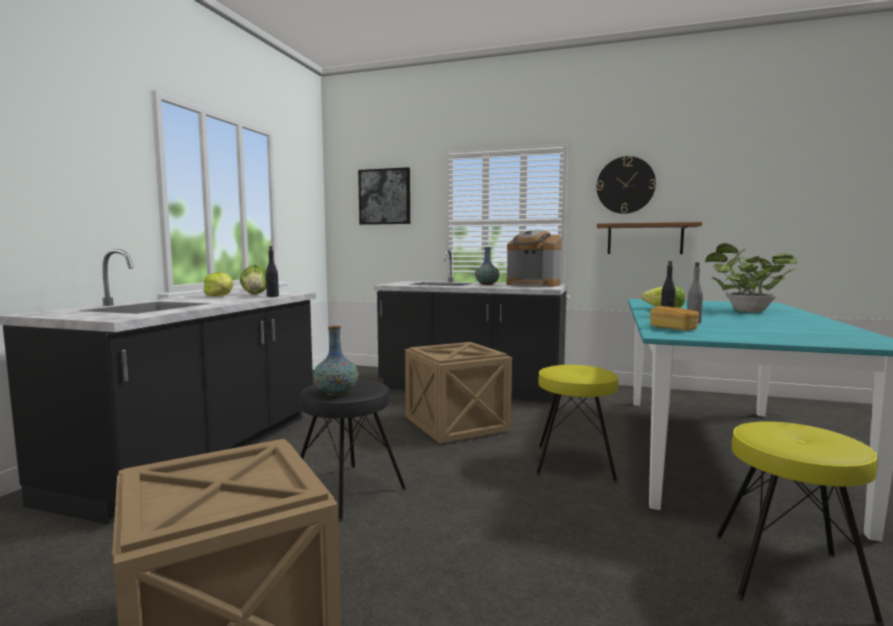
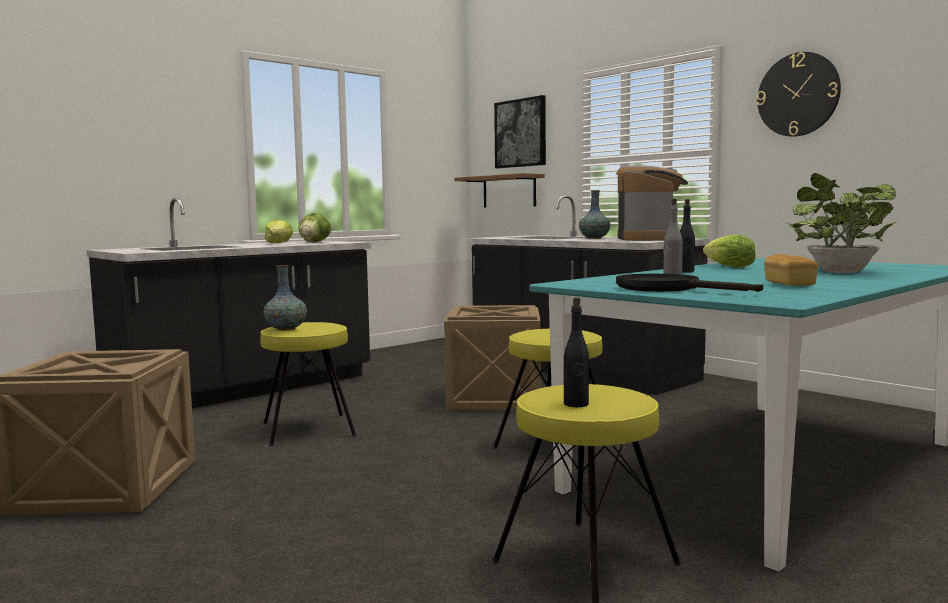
camera: 30 degrees right, 0 degrees up
(272, 296) = (316, 243): black bottle -> black bottle (576, 404)
(347, 491) = (308, 429): black stool -> yellow stool
(533, 285) = (649, 239): coffee machine -> coffee machine turned 150 degrees counterclockwise
(645, 239) = (825, 172): brown shelf -> brown shelf (509, 191)
(673, 329) = (606, 280): bread -> bread (789, 284)
(761, 336) = (668, 289): none -> black frying pan

